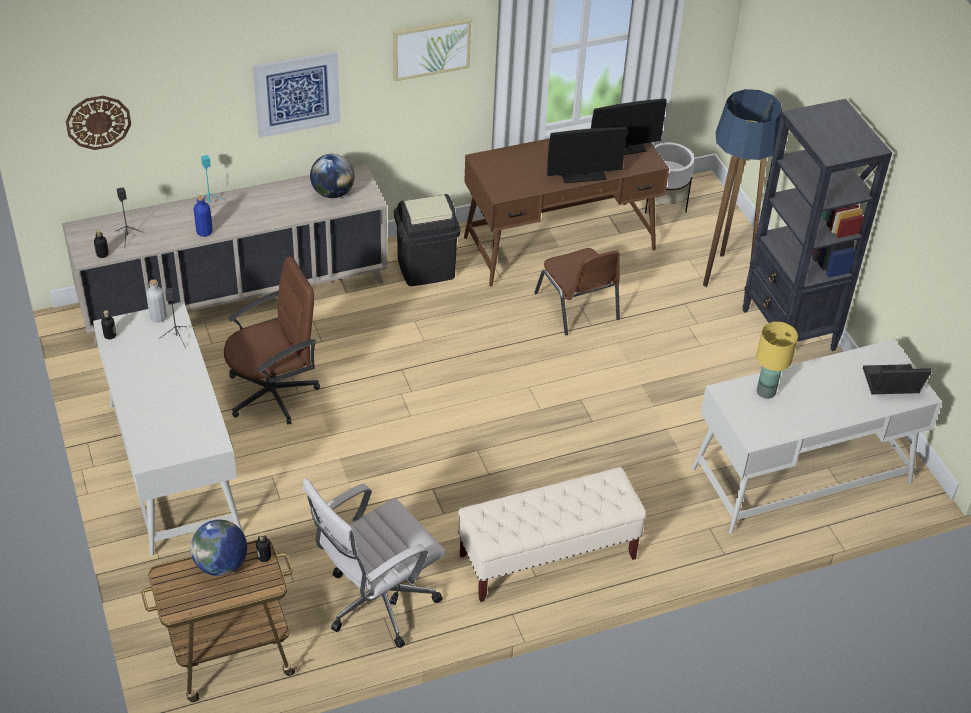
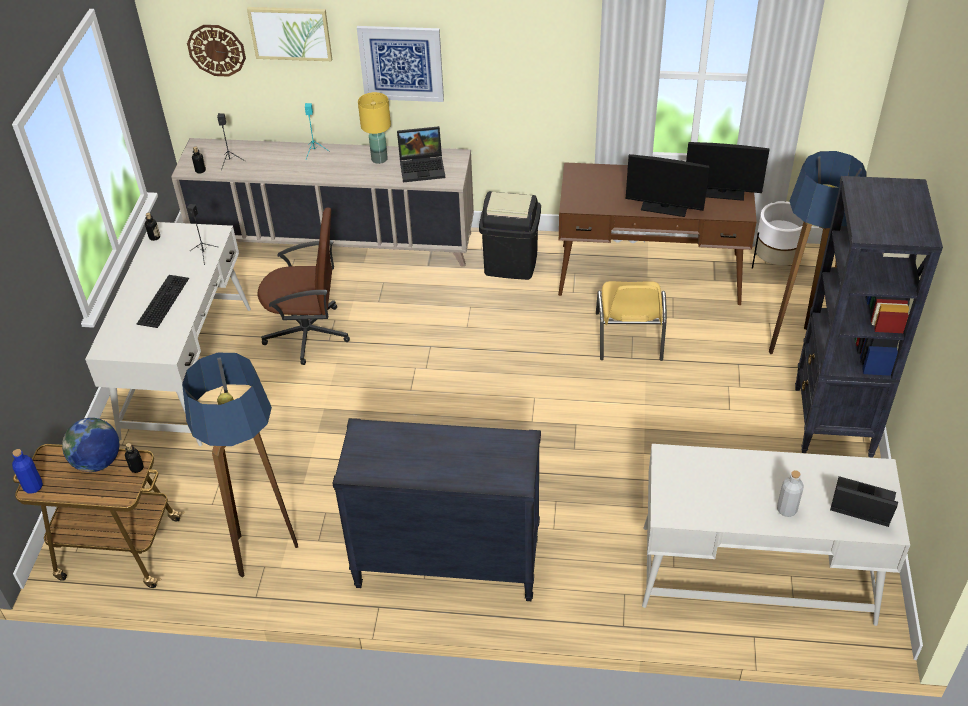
camera: 30 degrees right, 0 degrees up
(158, 317) = (203, 233): grey bottle -> grey bottle (786, 509)
(169, 394) = (162, 300): none -> keyboard
(204, 232) = (293, 173): blue bottle -> blue bottle (33, 487)
(332, 193) = (423, 167): globe -> laptop
(376, 604) = (266, 551): white office chair -> floor lamp
(431, 48) = (536, 46): picture -> picture (290, 33)
(547, 557) = (446, 564): beige bench -> black dresser
(578, 307) = (629, 337): brown chair -> yellow chair
(766, 392) = (712, 470): yellow table lamp -> yellow table lamp (379, 159)

